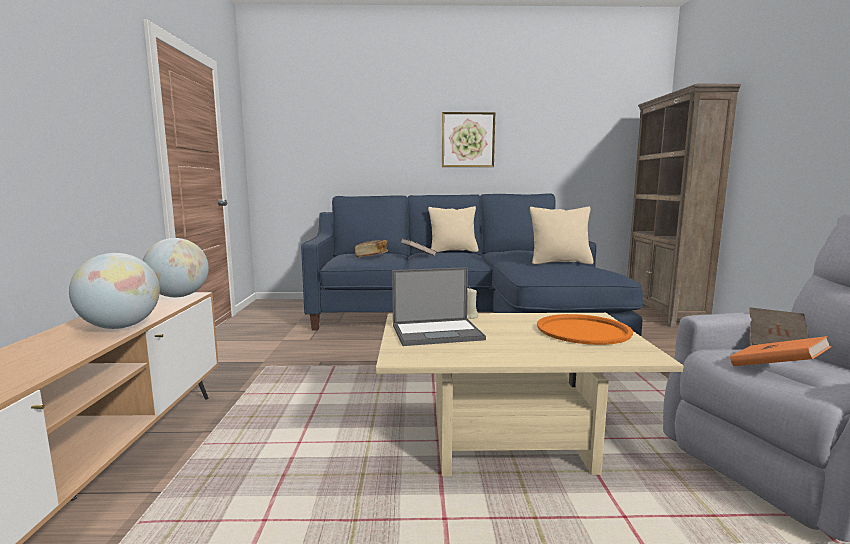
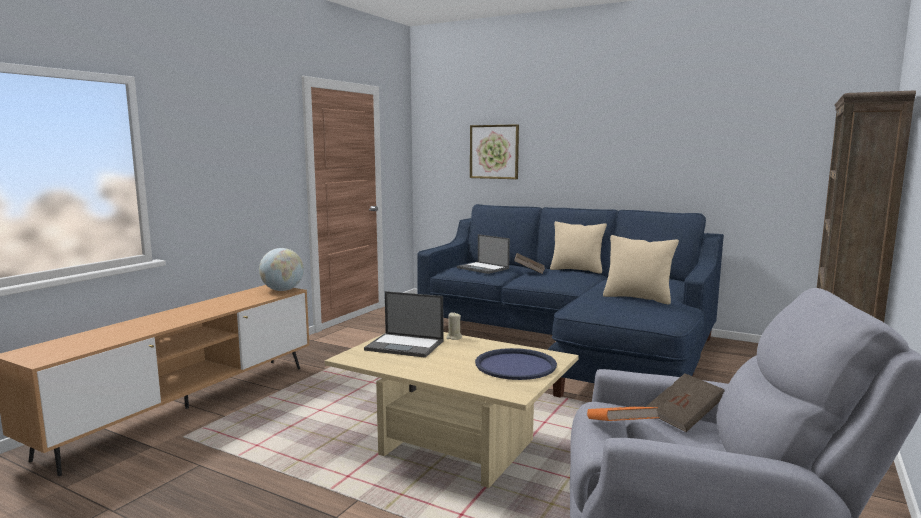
camera: 30 degrees right, 0 degrees up
(121, 327) = (224, 308): globe -> none
(371, 256) = (483, 268): book -> laptop
(468, 140) = (617, 147): picture -> picture (494, 152)
(583, 330) = (515, 365): orange tray -> blue tray

